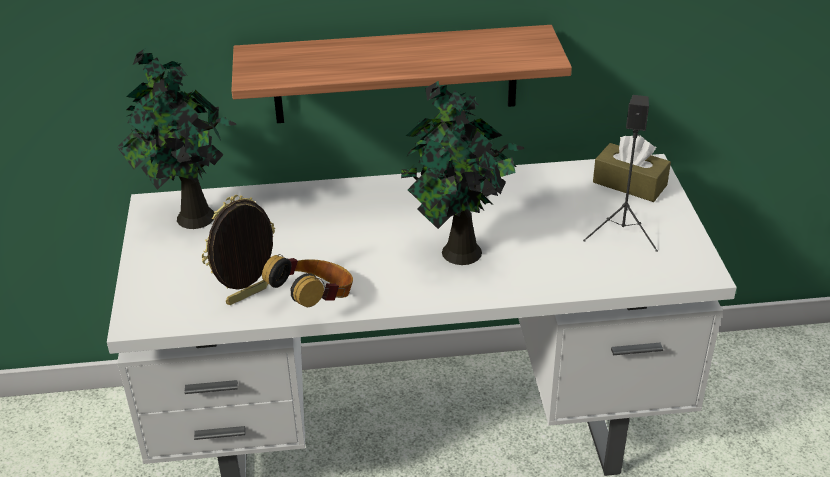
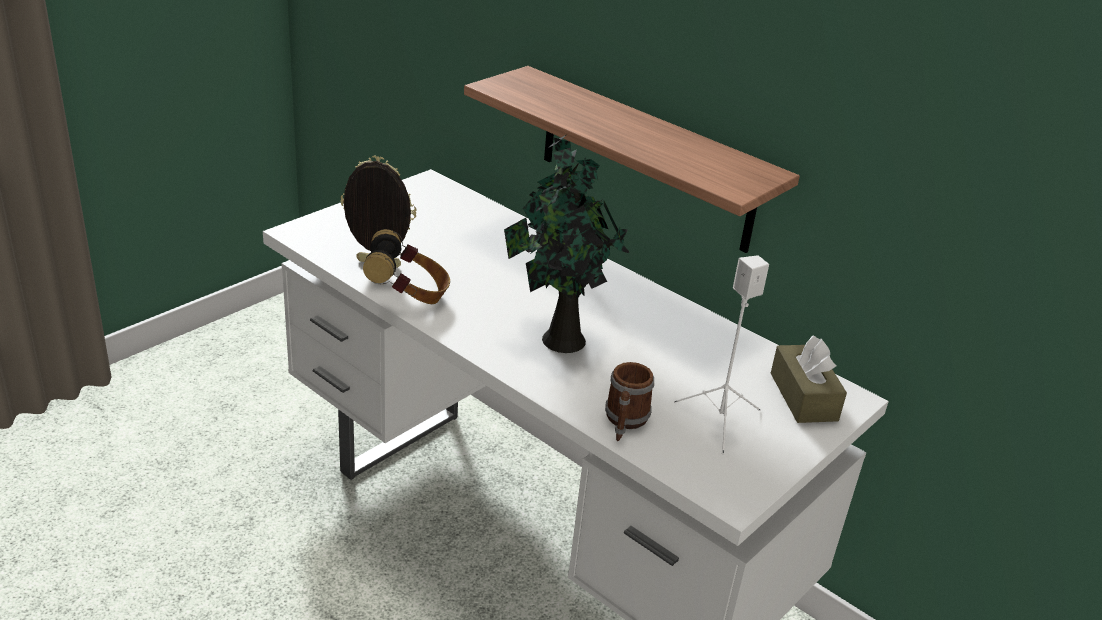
camera: 45 degrees right, 5 degrees down
(192, 218) = (436, 202): potted plant -> none
(585, 275) = (624, 422): none -> mug
(623, 233) = (719, 422): black speaker -> white speaker

